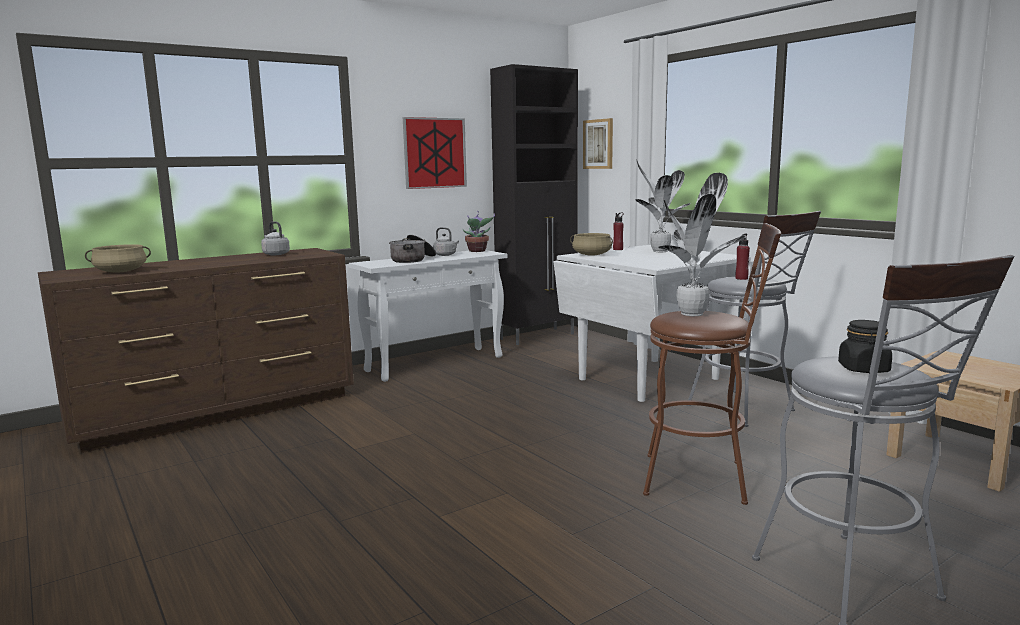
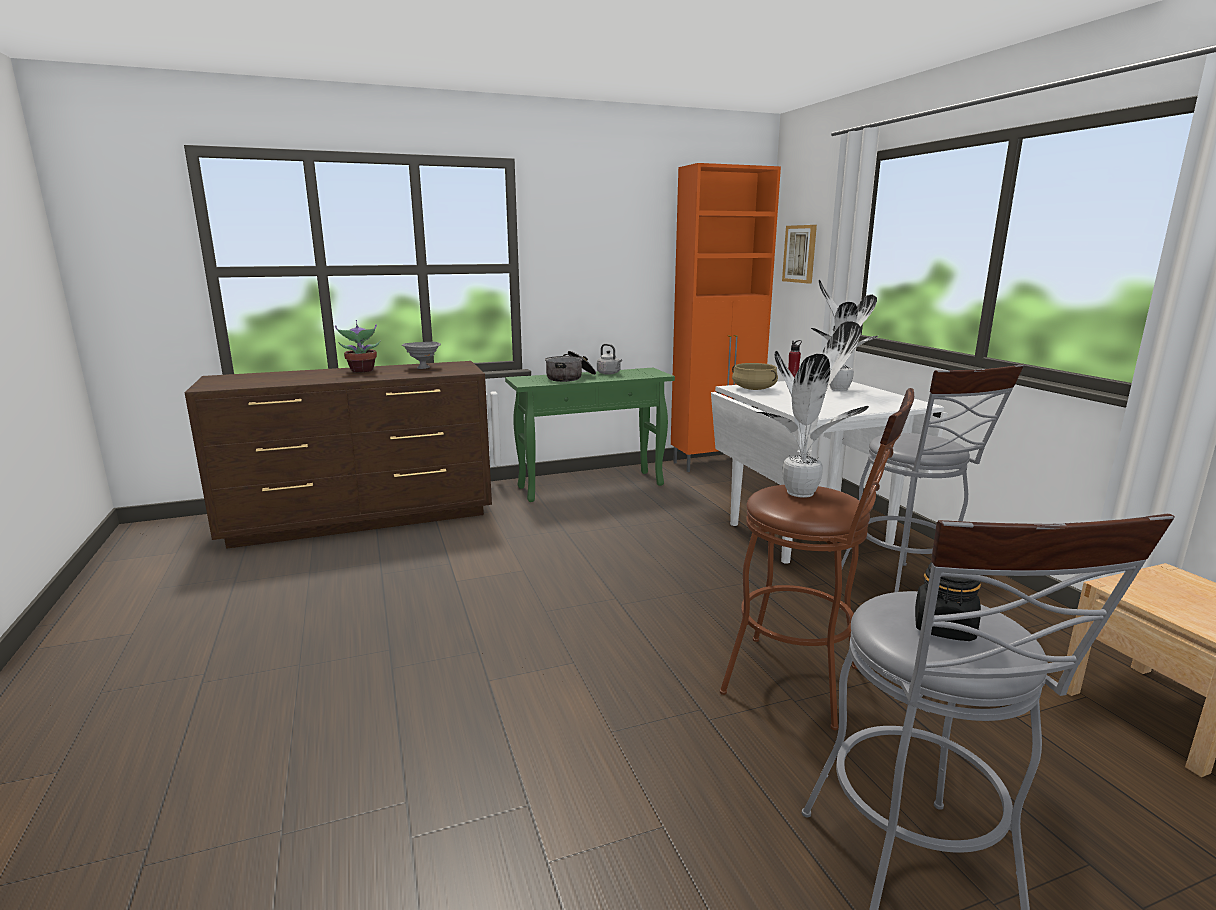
camera: 15 degrees right, 5 degrees up
(120, 272) = (264, 381): beige cooking pot -> none
(275, 254) = (422, 367): grey kettle -> grey bowl
(434, 153) = (609, 261): picture -> none
(436, 363) = (592, 486): white console table -> green console table
(477, 251) = (646, 370): potted plant -> potted plant (362, 371)
(538, 336) = (716, 463): black cabinet -> orange cabinet
(741, 278) = (914, 438): red bottle -> none

